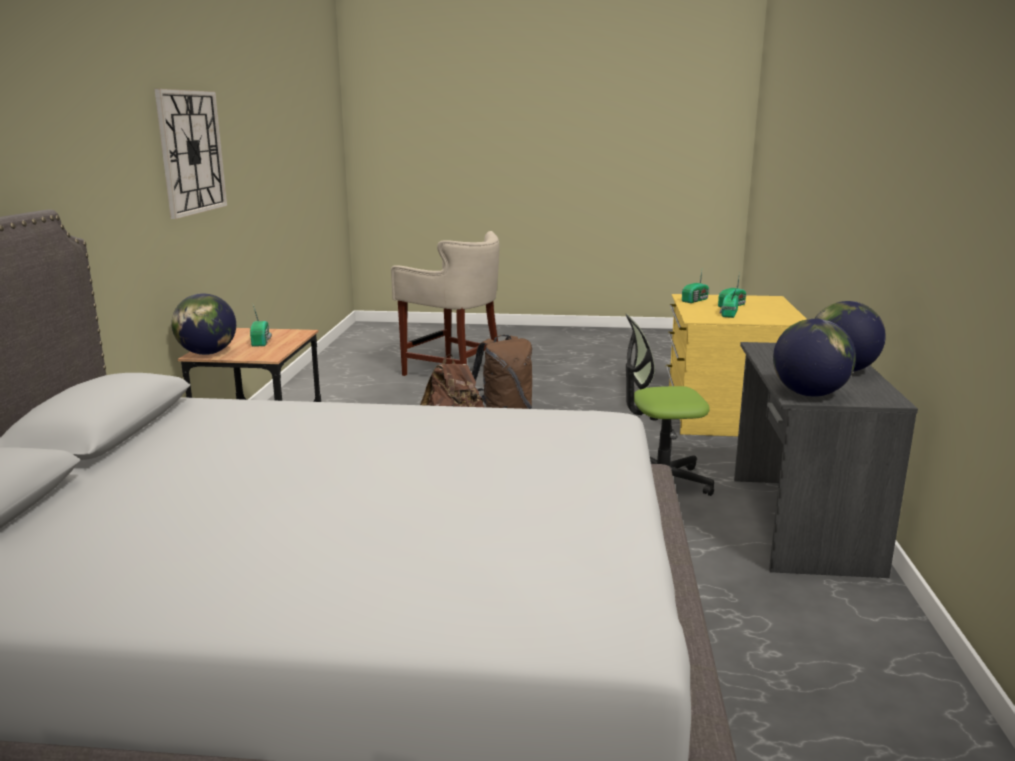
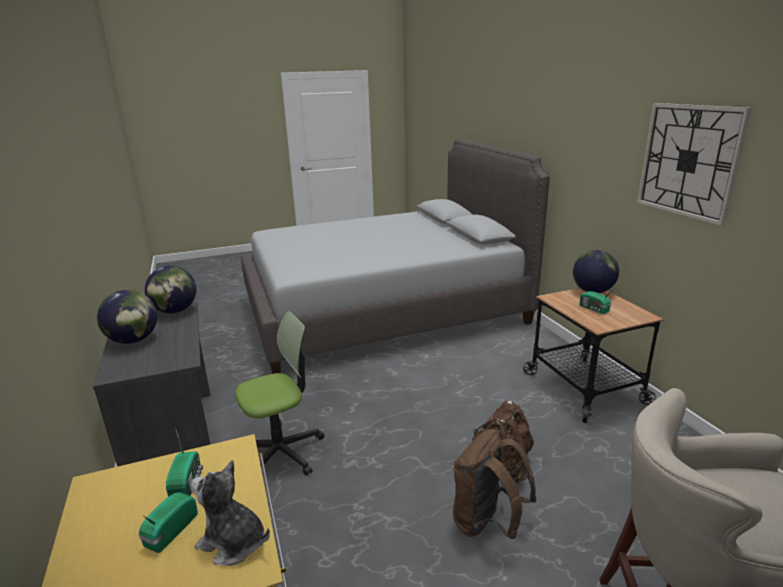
camera: 155 degrees right, 5 degrees up
(696, 300) = (233, 542): radio -> plush toy

